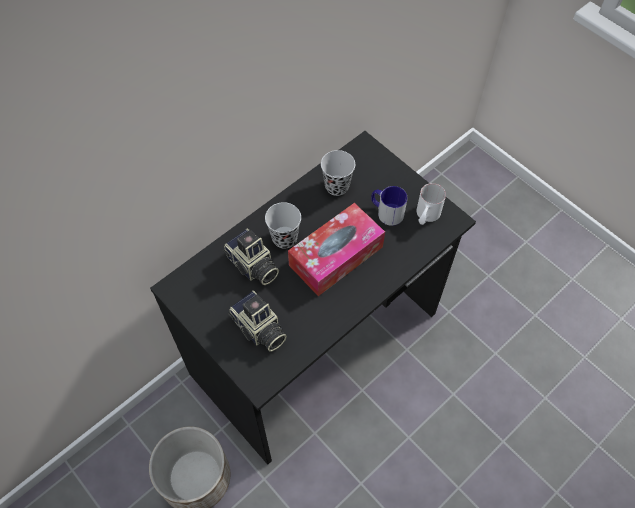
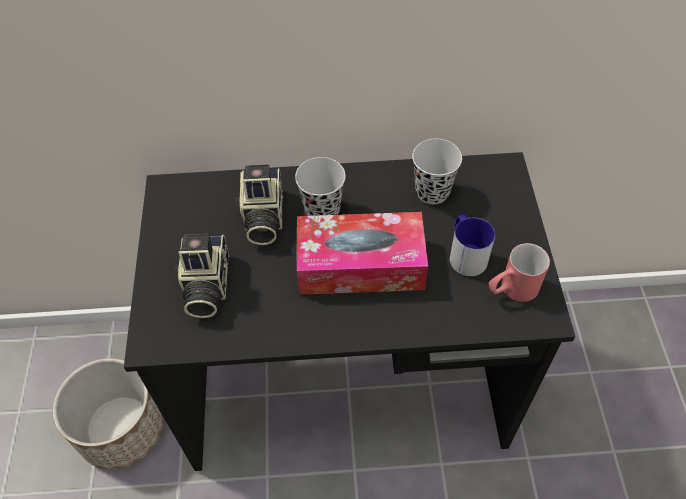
camera: 40 degrees right, 5 degrees down
(426, 216) = (511, 290): white mug -> red mug

